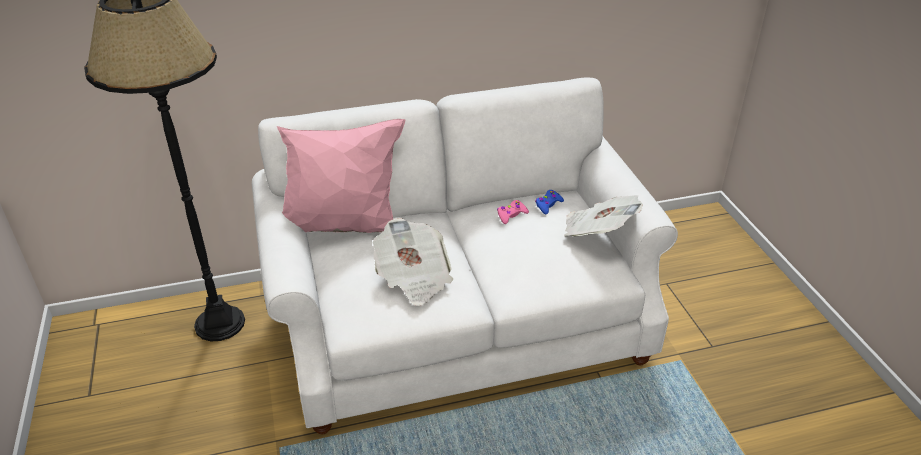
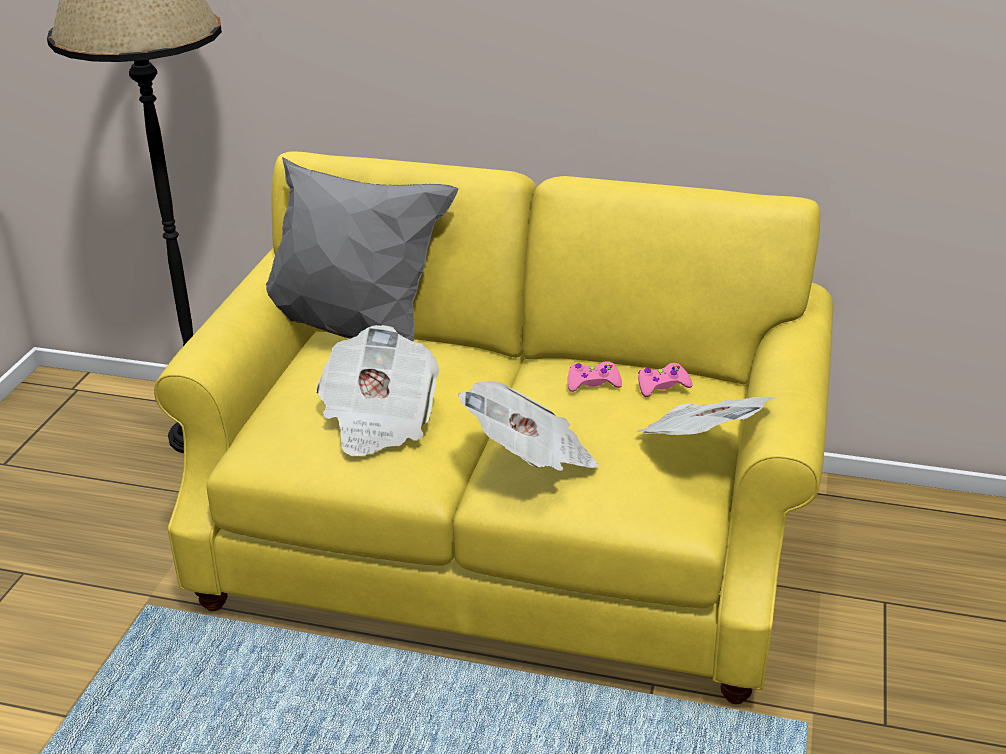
camera: 30 degrees right, 5 degrees down
(343, 227) = (353, 332): pink pillow -> grey pillow
(461, 321) = (508, 539): white sofa -> yellow sofa
(520, 270) = (530, 457): none -> newspaper
(548, 205) = (662, 386): blue game controller -> pink game controller

